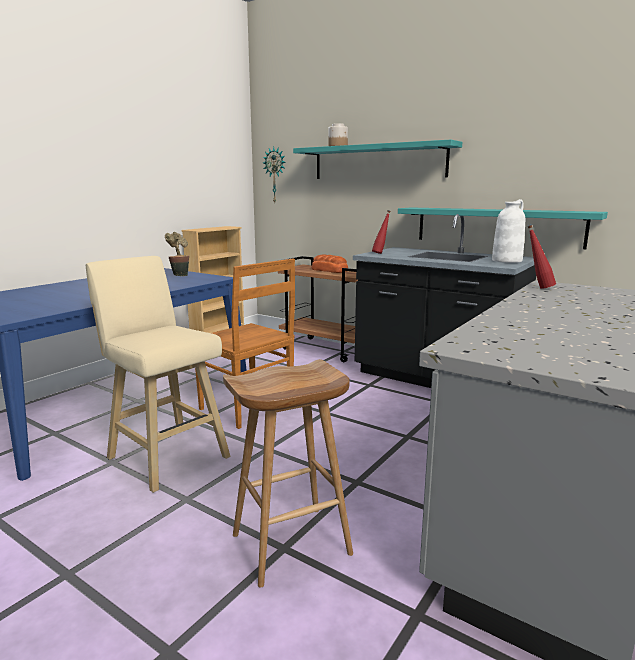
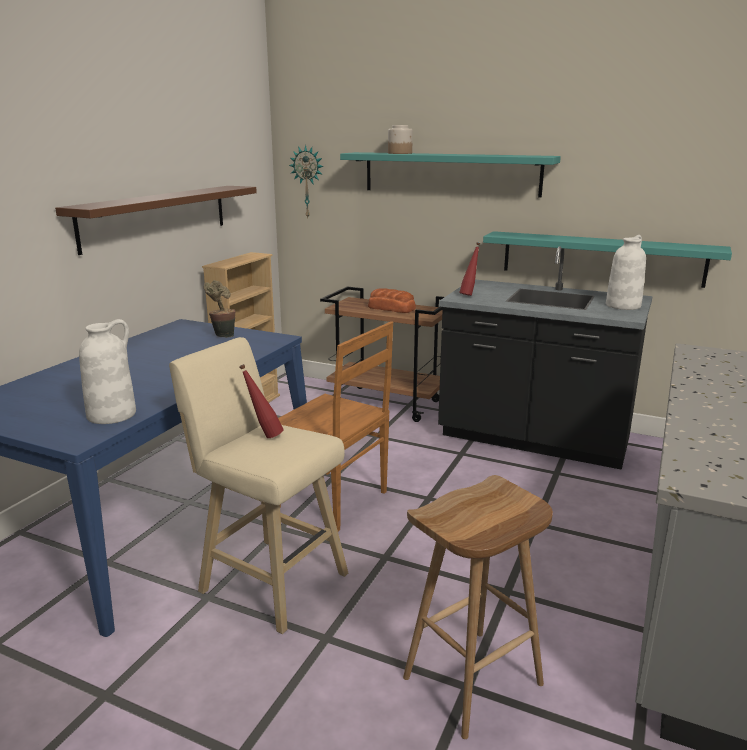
camera: 10 degrees left, 5 degrees up
(50, 308) = (112, 414): none -> white vase
(143, 188) = (157, 216): none -> brown shelf
(537, 288) = (690, 359): red bottle -> red bottle (264, 436)

